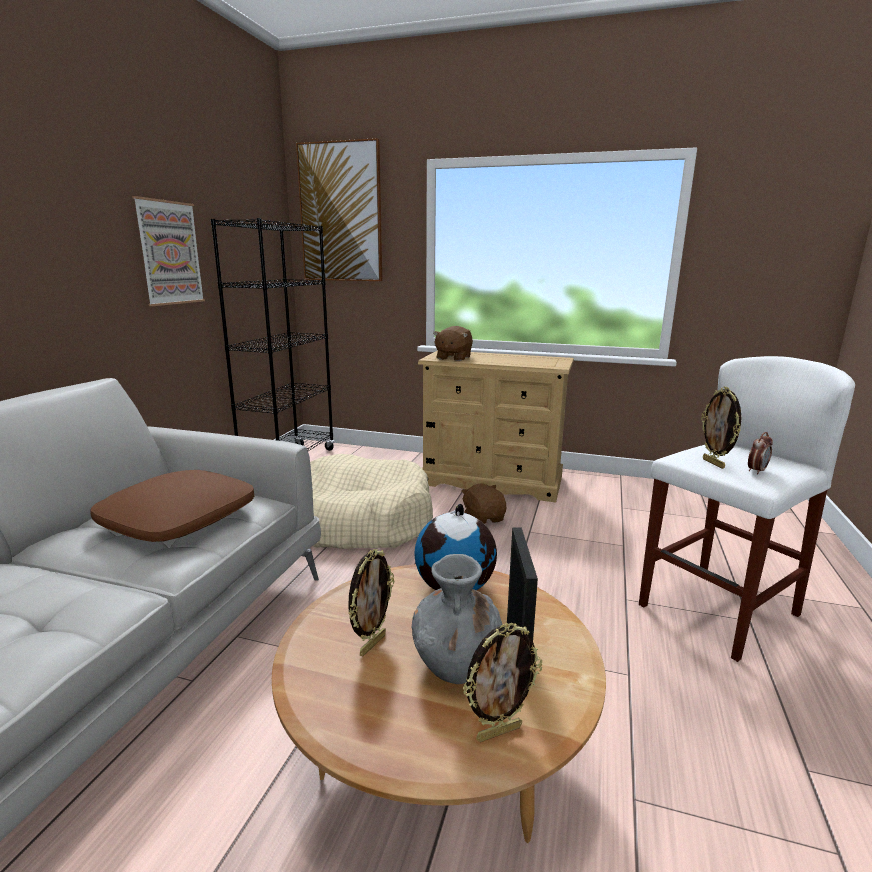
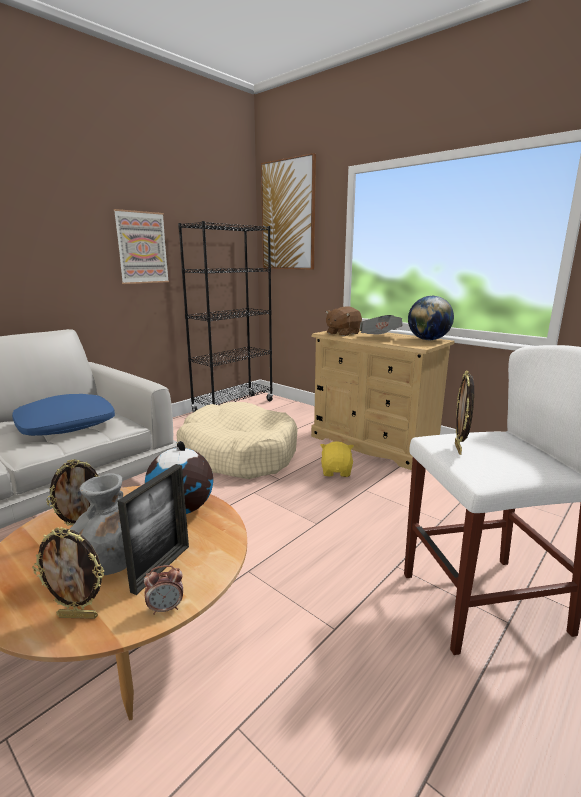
camera: 25 degrees right, 0 degrees up
(179, 519) = (66, 425): brown pillow -> blue pillow
(484, 518) = (336, 471): brown plush toy -> yellow plush toy
(500, 360) = (379, 338): none -> newspaper
(550, 359) = (428, 340): none -> globe
(756, 471) = (493, 463): alarm clock -> alarm clock (166, 608)

